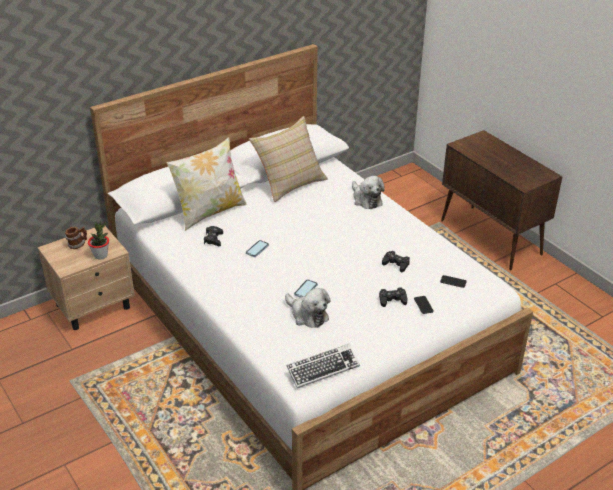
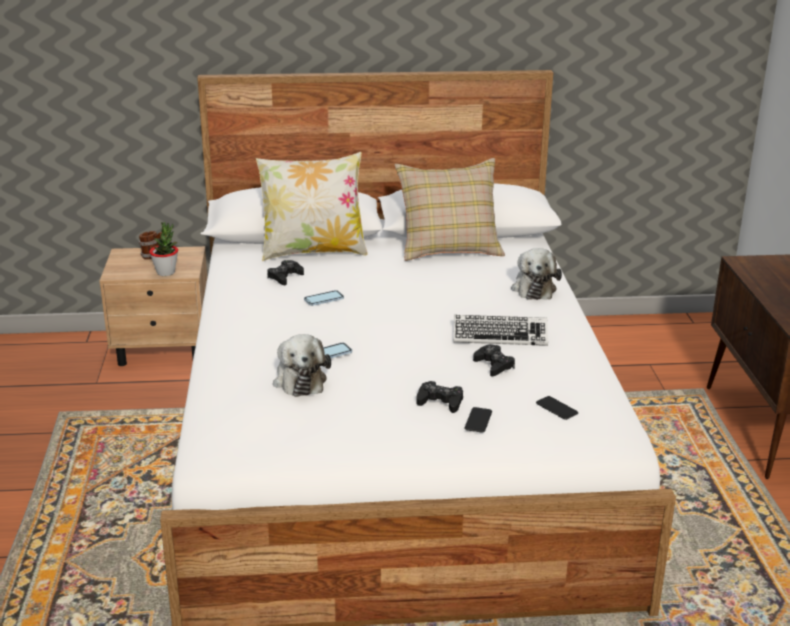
camera: 30 degrees right, 10 degrees down
(323, 369) = (251, 444): keyboard -> keyboard (500, 336)

